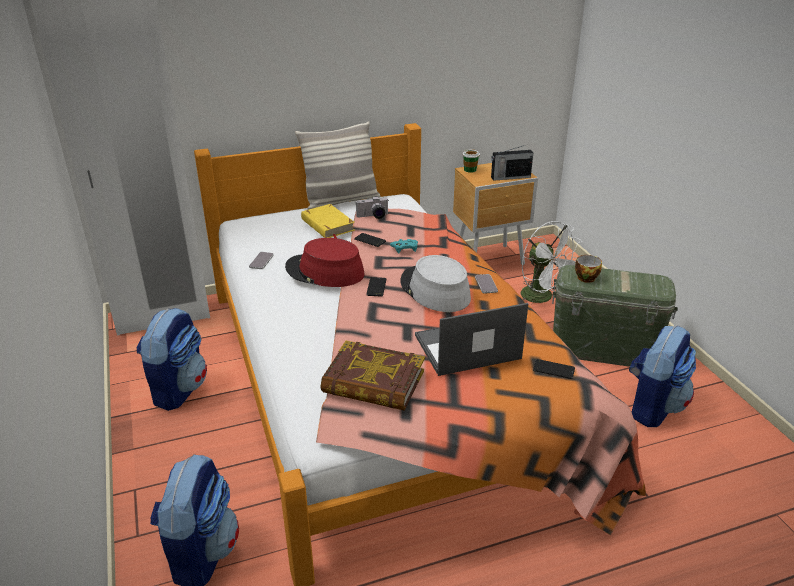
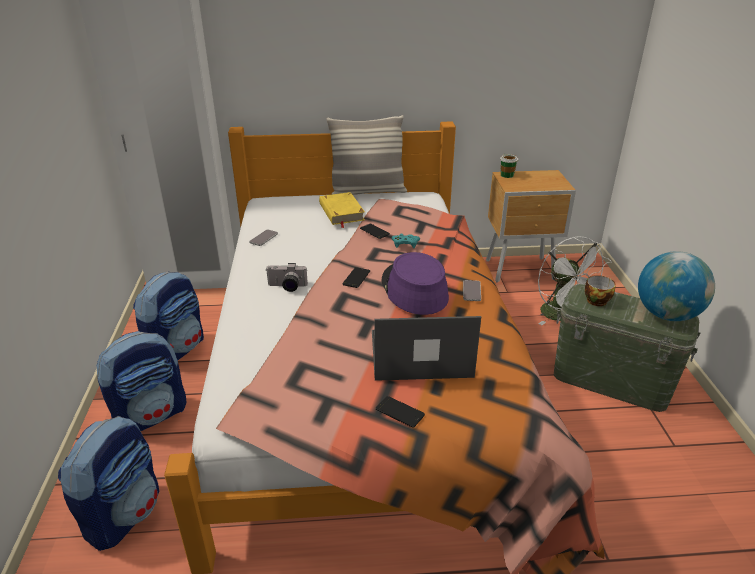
camera: 15 degrees right, 0 degrees up
(324, 272) = (314, 256): red hat -> none
(373, 216) = (389, 209): camera -> camera (287, 287)
(373, 383) = (303, 376): book -> none
(434, 290) = (413, 289): grey hat -> purple hat
(509, 177) = (545, 186): radio -> none
(553, 369) = (505, 396): phone -> phone (399, 412)
(647, 281) = (666, 315): none -> globe
(652, 406) = (648, 455): backpack -> backpack (151, 415)

